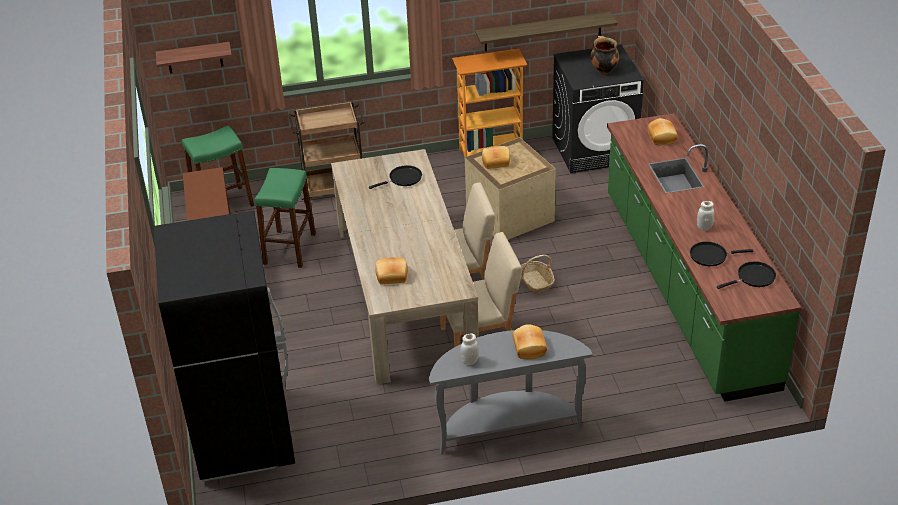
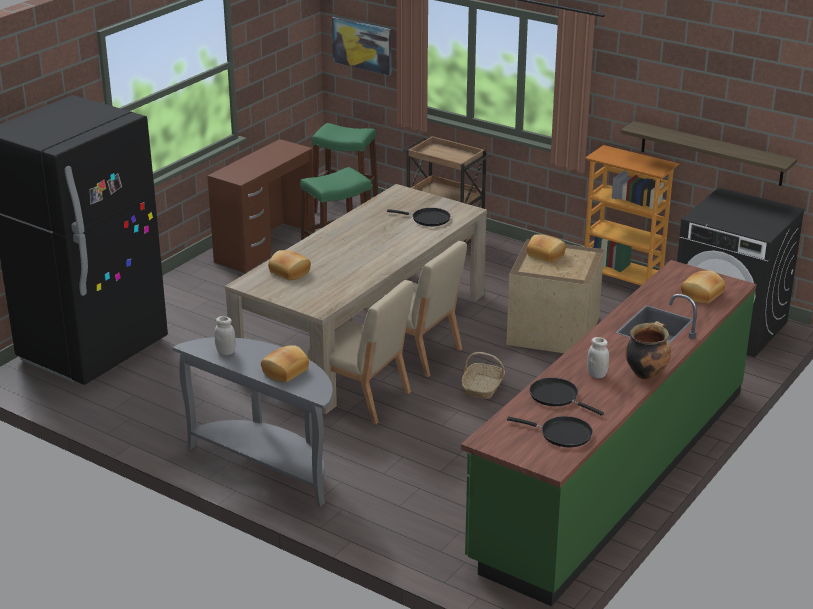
camera: 45 degrees right, 10 degrees down
(194, 58) = (362, 45): shelf -> picture
(603, 69) = (743, 218): cooking pot -> cooking pot (646, 373)

